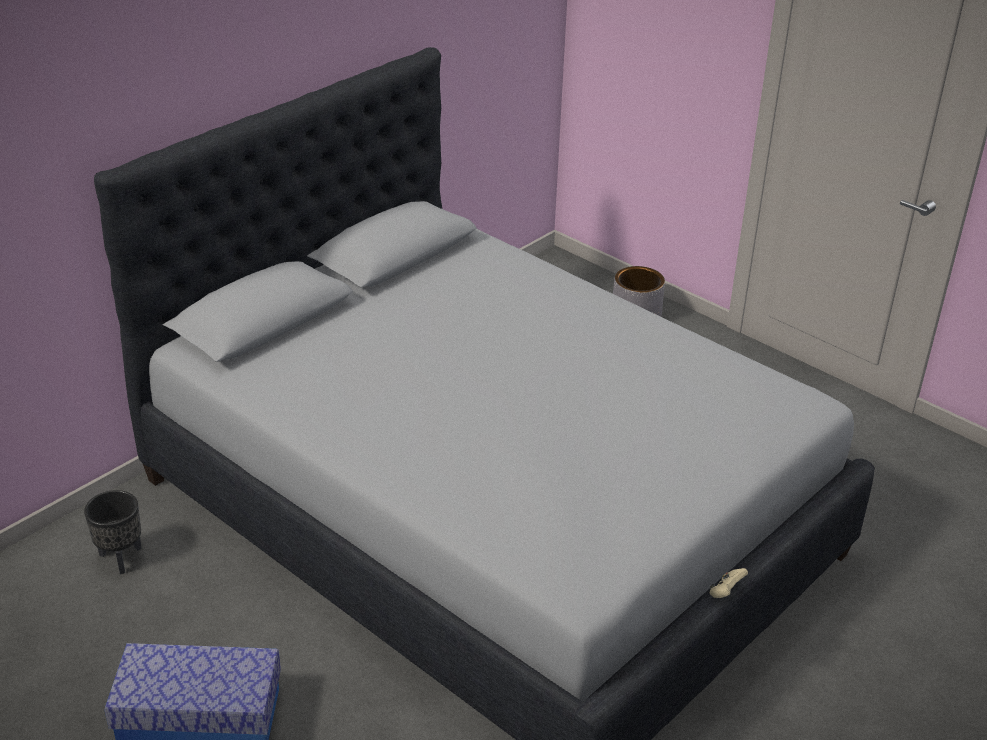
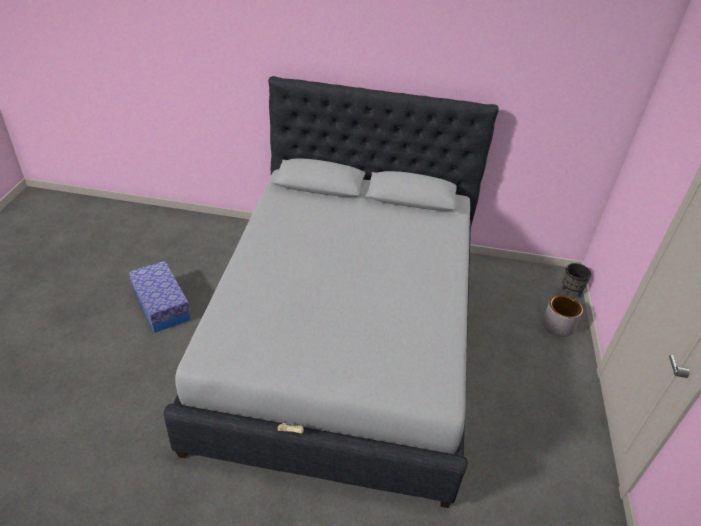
camera: 55 degrees right, 5 degrees up
(122, 558) = (230, 243): black planter -> black planter (569, 295)

